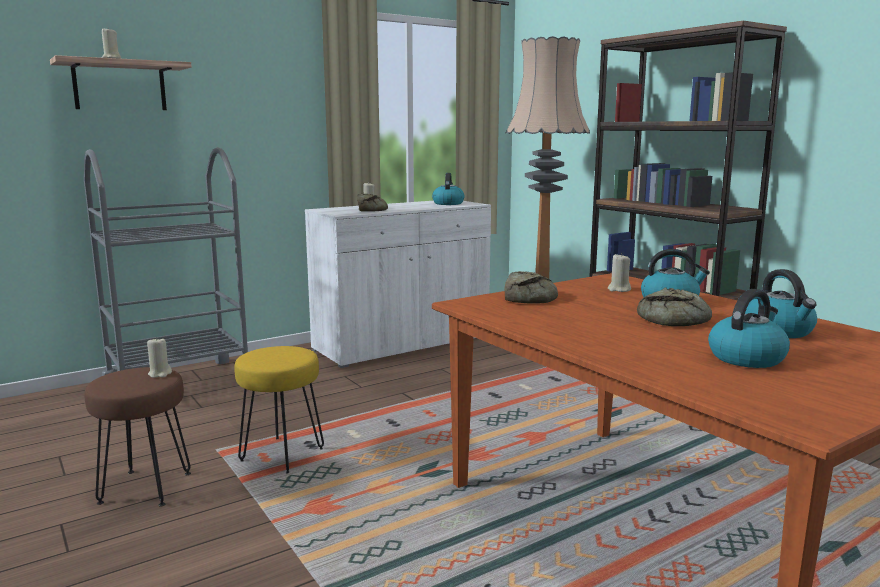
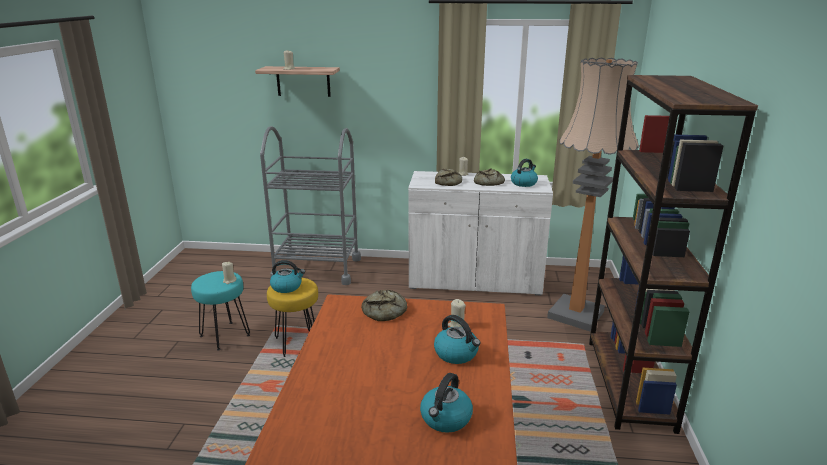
camera: 40 degrees right, 10 degrees up
(145, 487) = (225, 335): brown stool -> turquoise stool
(676, 319) = (413, 373): bread -> bread (488, 182)
(746, 357) = (361, 429): kettle -> kettle (287, 287)

